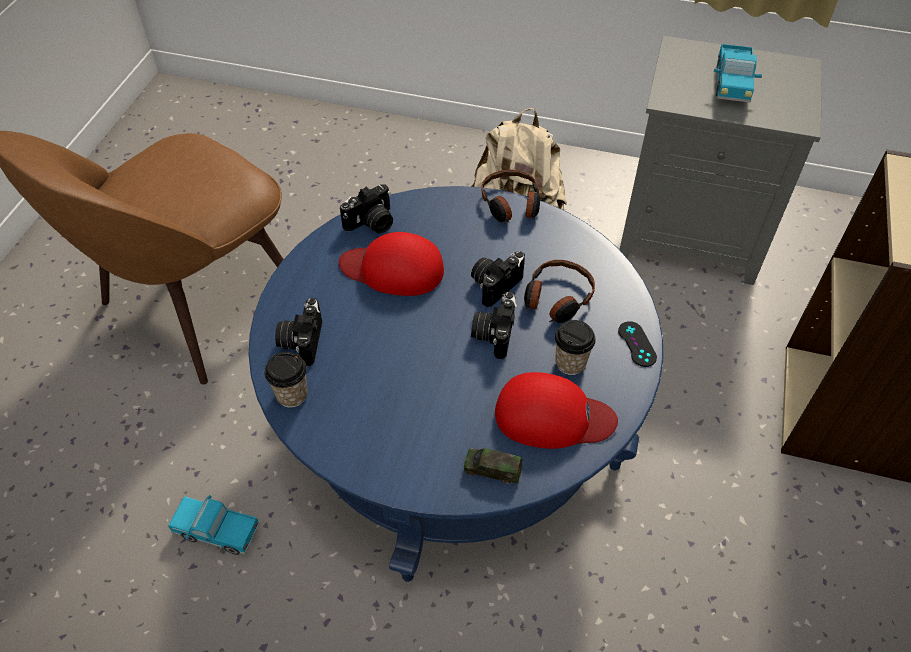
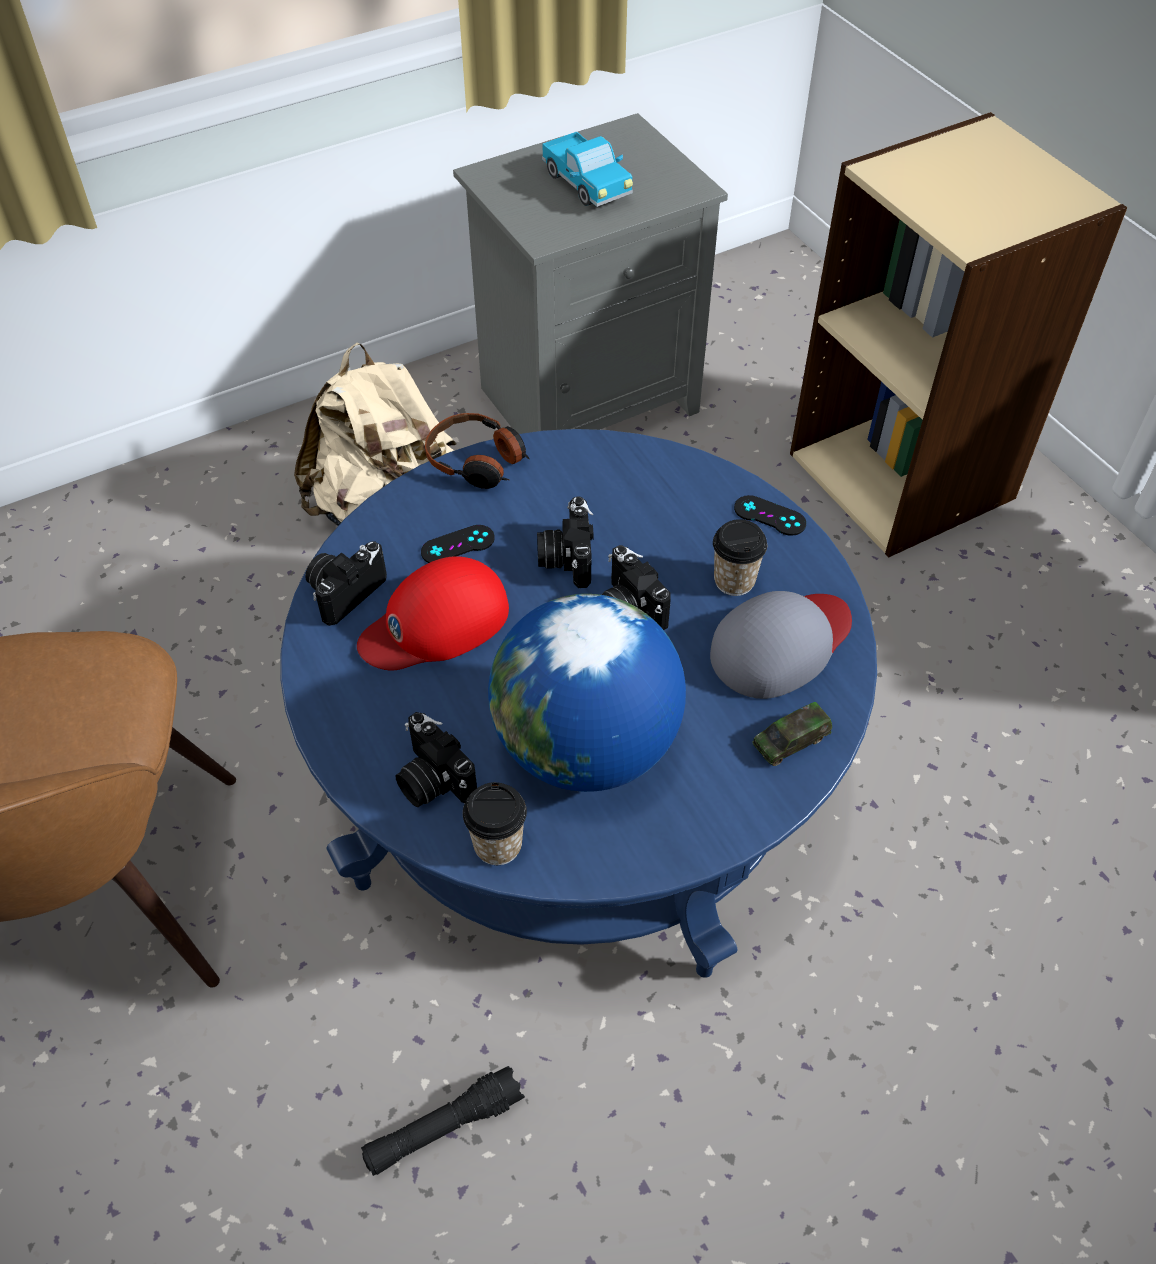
camera: 45 degrees left, 0 degrees up
(216, 531) = (443, 1127): toy truck -> black flashlight
(371, 223) = (344, 591): camera -> camera turned 150 degrees counterclockwise
(387, 384) = (585, 746): none -> globe
(450, 239) = (458, 545): none -> black game controller
(552, 416) = (781, 645): red cap -> grey cap
(556, 299) = (644, 527): headphones -> none

